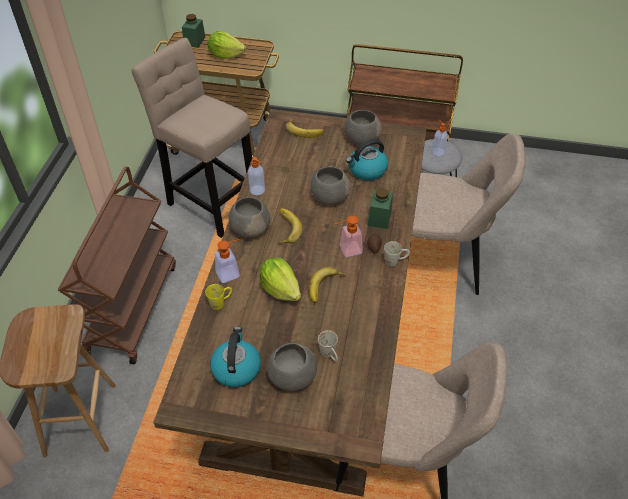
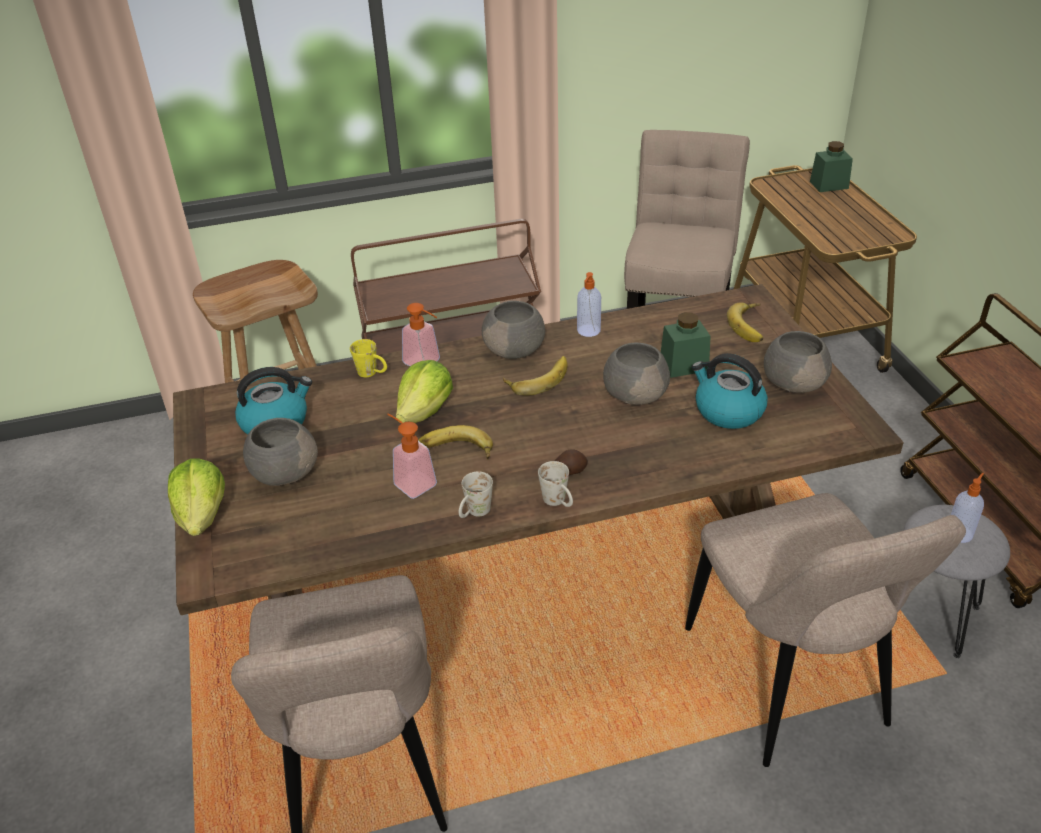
camera: 65 degrees right, 10 degrees down
(225, 55) = (834, 216): lettuce -> lettuce (203, 515)
(330, 355) = (338, 494): white mug -> white mug (474, 513)
(346, 250) = (541, 446): soap dispenser -> soap dispenser (410, 481)
(379, 218) = (635, 457): green jar -> green jar (684, 365)

